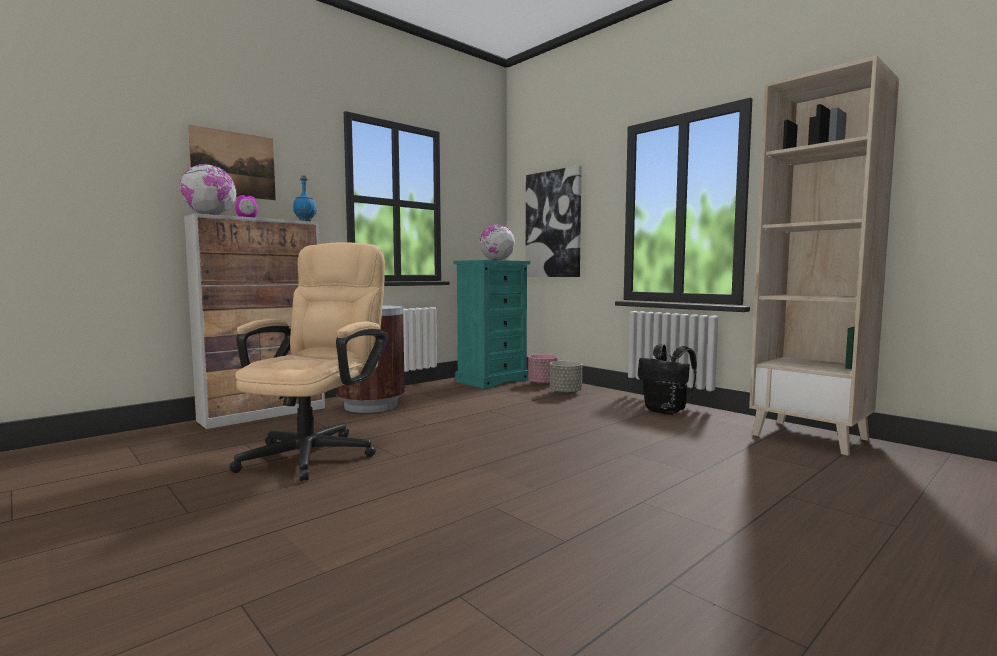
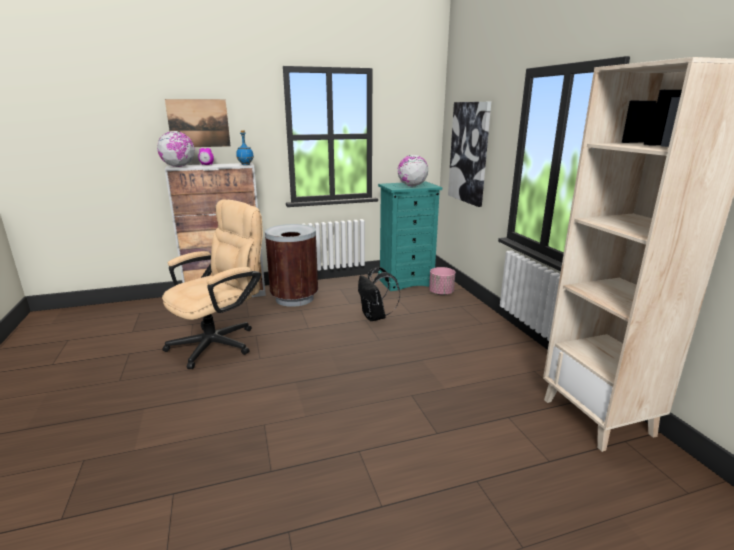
camera: 25 degrees right, 15 degrees up
(566, 393) = (446, 309): grey planter -> none
(666, 411) = (505, 350): black backpack -> black backpack (375, 317)

